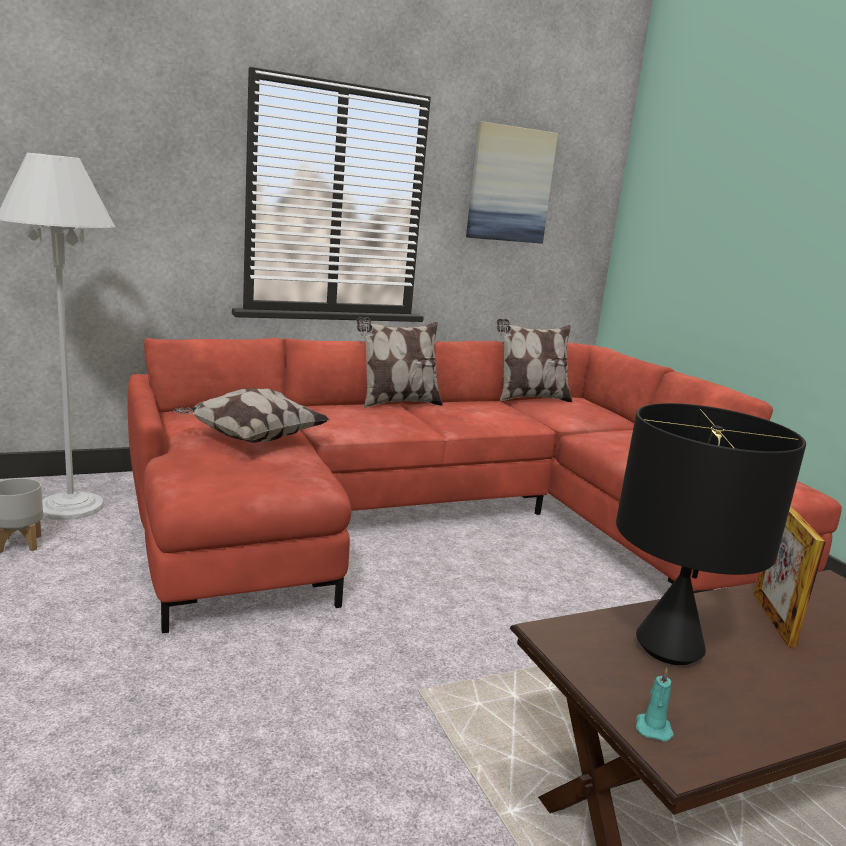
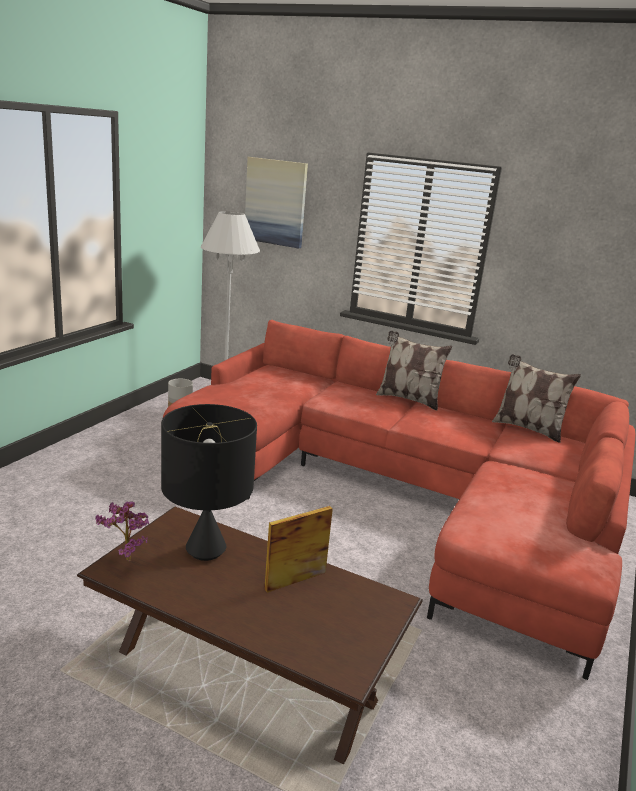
camera: 50 degrees right, 5 degrees up
(251, 439) = (268, 390): pillow -> none
(510, 185) = (575, 240): picture -> picture (276, 202)
(652, 727) = (124, 558): turquoise candle -> potted plant

